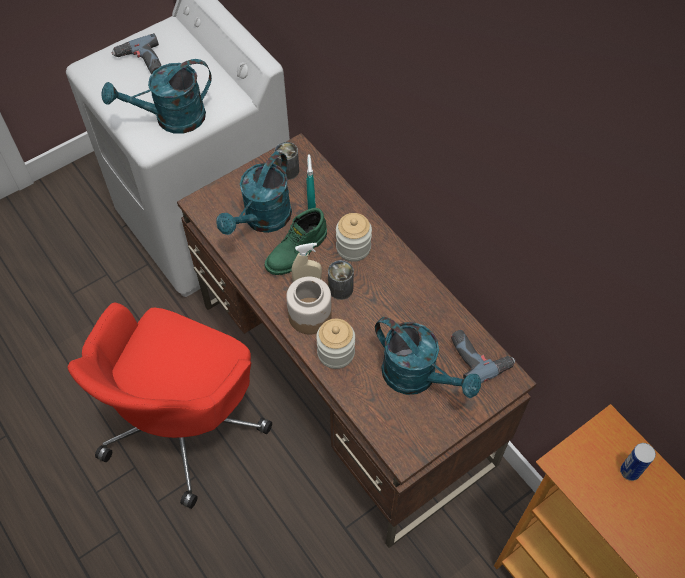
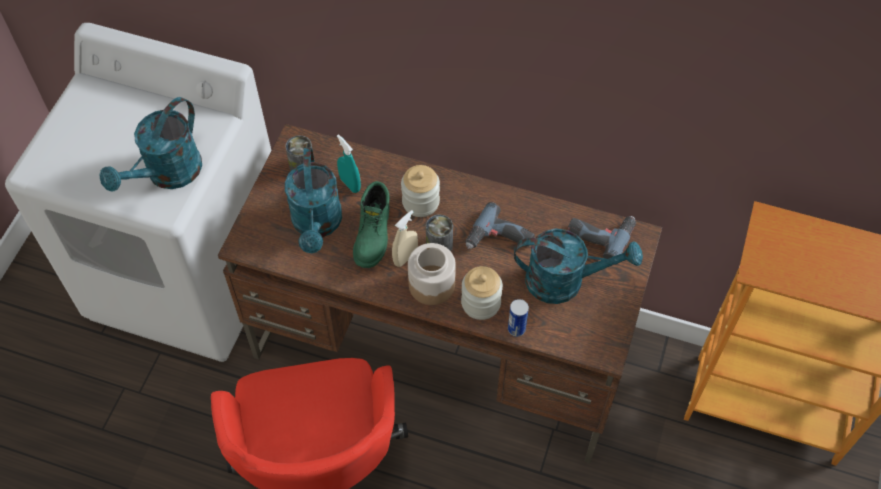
camera: 35 degrees left, 0 degrees up
(141, 63) = (86, 136): power drill -> power drill (499, 240)
(629, 471) = (807, 244): can -> can (516, 329)

